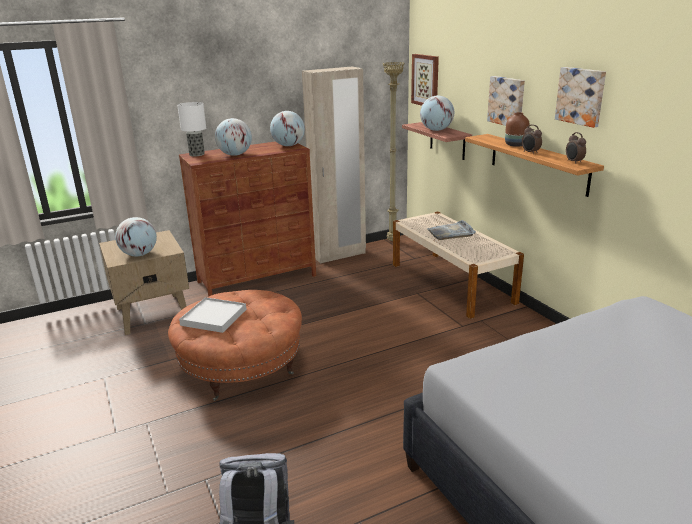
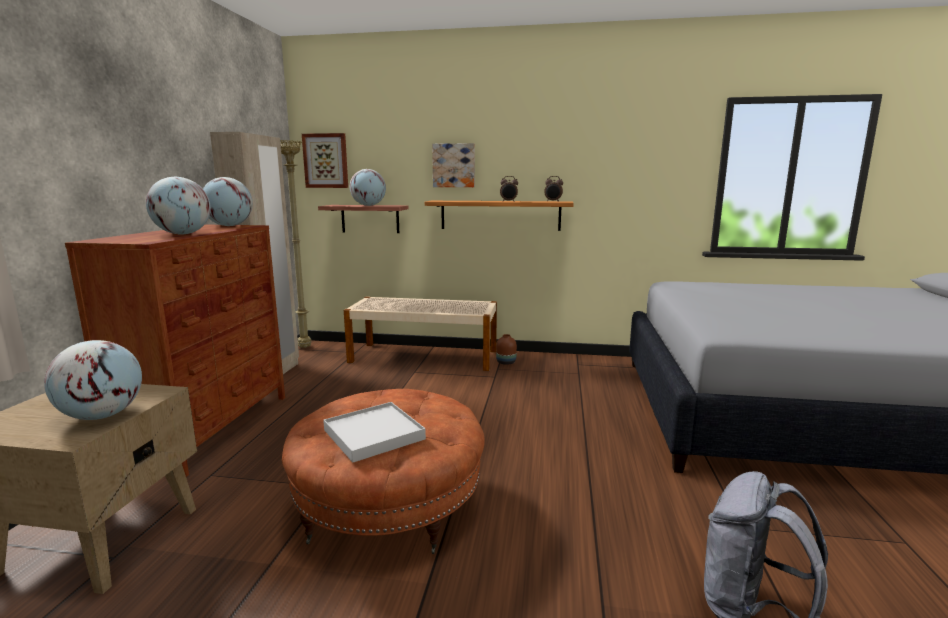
camera: 55 degrees left, 10 degrees down
(196, 154) = (107, 239): table lamp -> none
(451, 232) = (416, 304): grey tray -> none
(516, 145) = (481, 201): brown vase -> brown vase (506, 362)
(581, 96) = (541, 149): picture -> none

